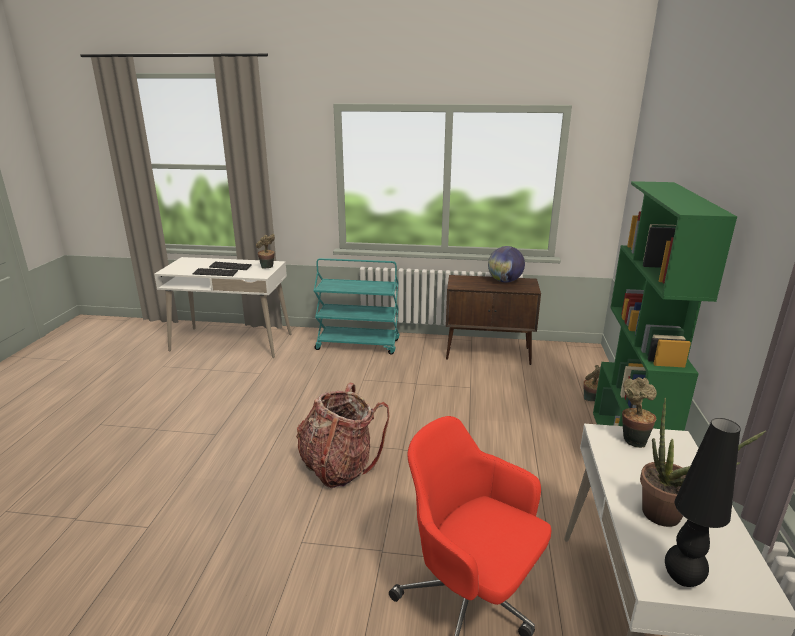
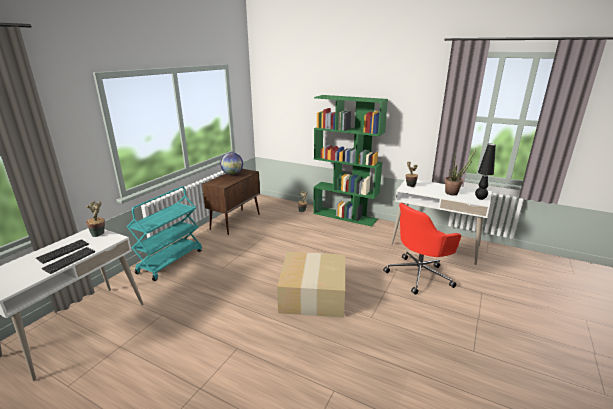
camera: 70 degrees left, 0 degrees up
(339, 466) = (312, 294): backpack -> cardboard box

